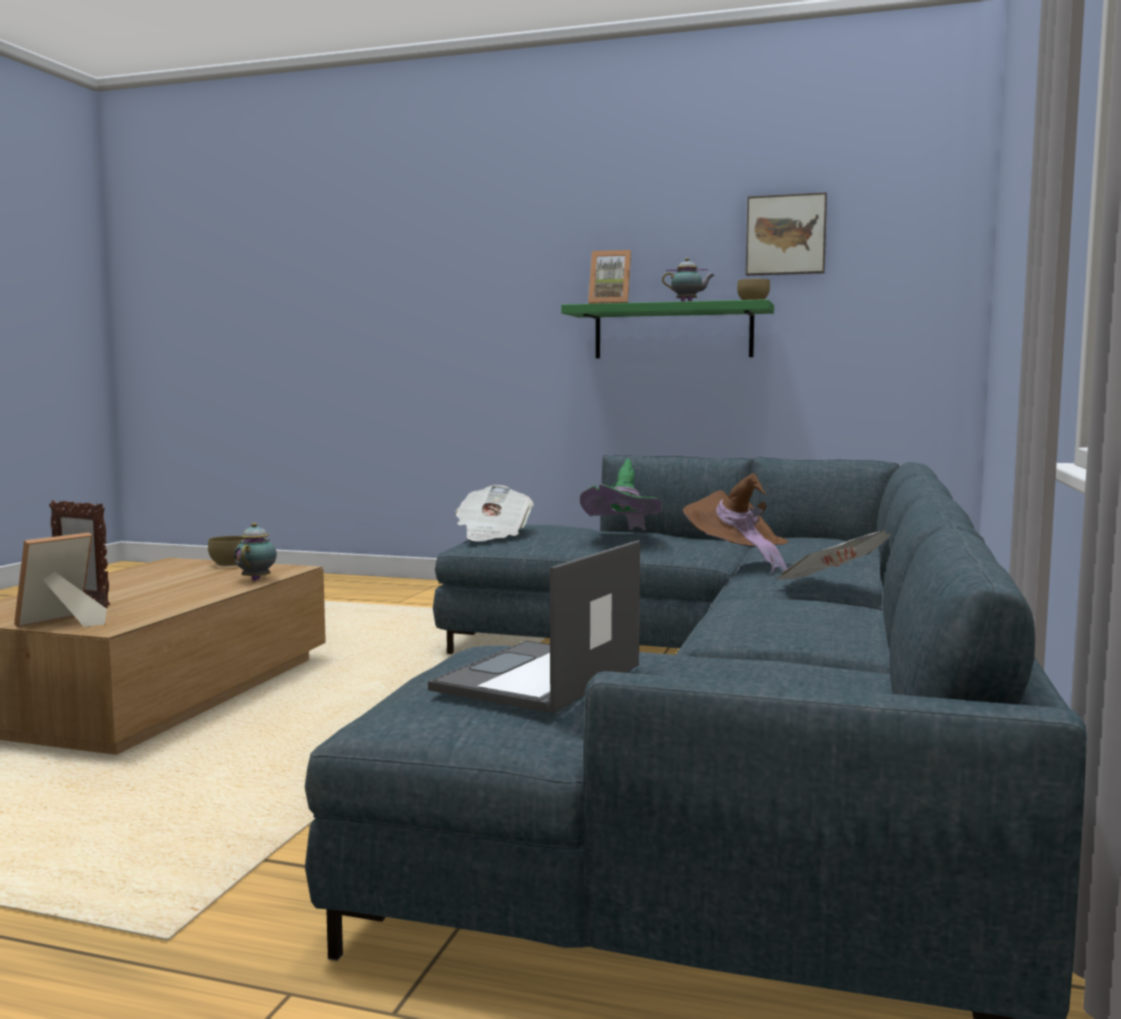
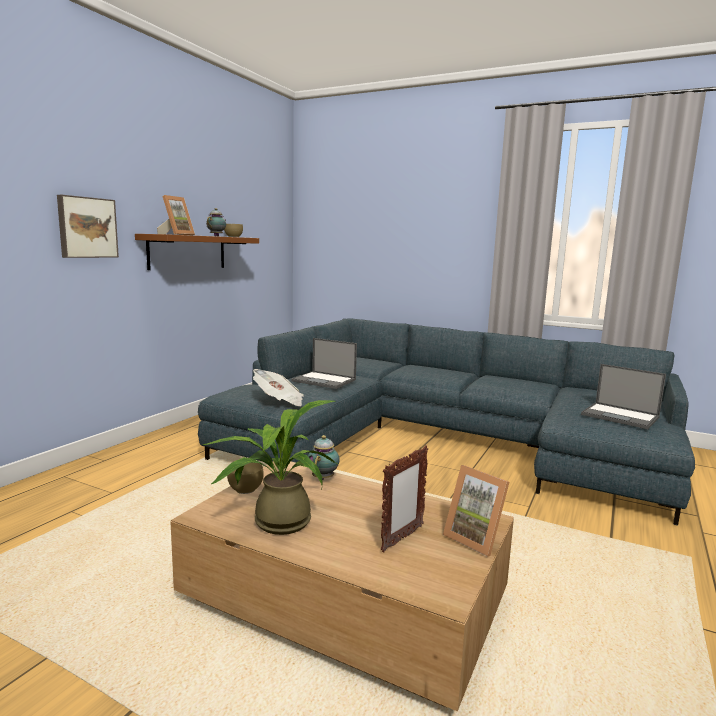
camera: 80 degrees left, 5 degrees up
(149, 575) = (275, 521): none -> potted plant
(257, 579) = (323, 477): teapot -> teapot turned 90 degrees clockwise
(624, 538) = (325, 380): green hat -> laptop
(673, 332) = (187, 252): green shelf -> brown shelf
(737, 561) = (403, 374): brown hat -> none
(786, 235) = (233, 198): picture -> picture (87, 227)
(830, 587) = (461, 373): newspaper -> none

